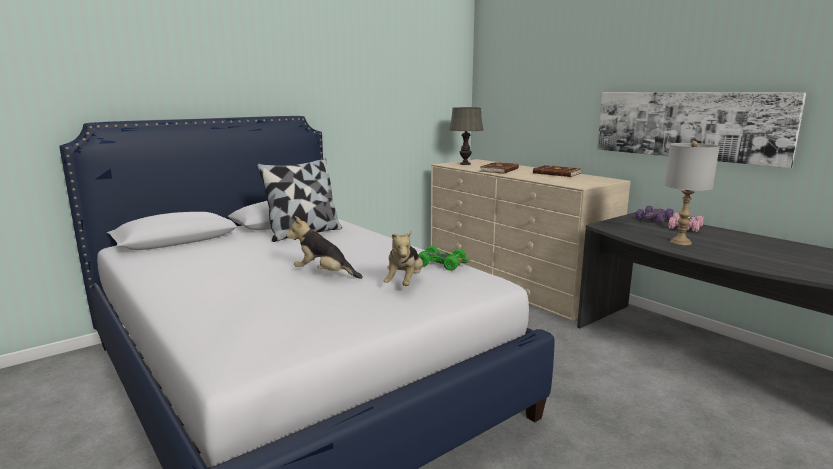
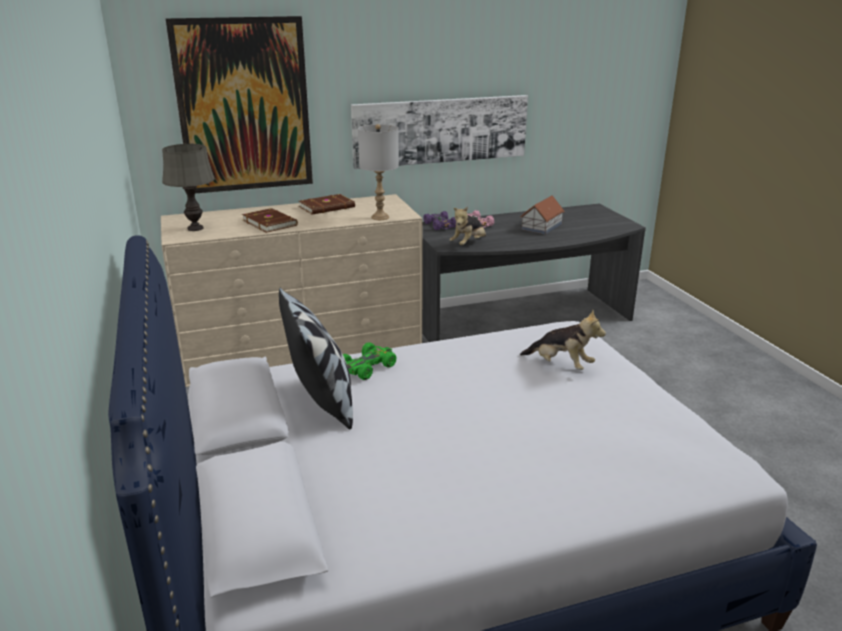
camera: 70 degrees left, 10 degrees up
(324, 274) = (513, 404): plush toy -> plush toy (468, 244)
(442, 264) = (511, 338): green toy car -> green toy car (367, 367)
(532, 89) = (244, 106): none -> picture
(680, 242) = (515, 238): grey table lamp -> grey table lamp (379, 217)
(746, 248) = (541, 226): none -> toy house

